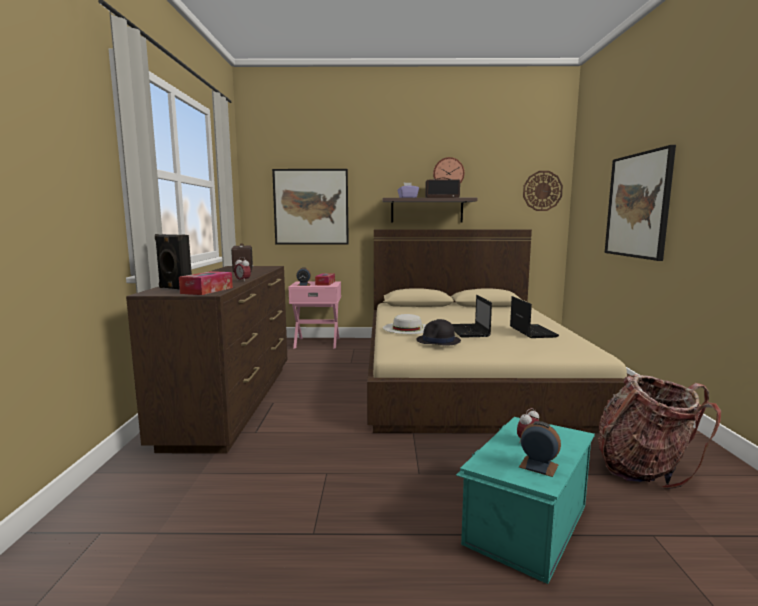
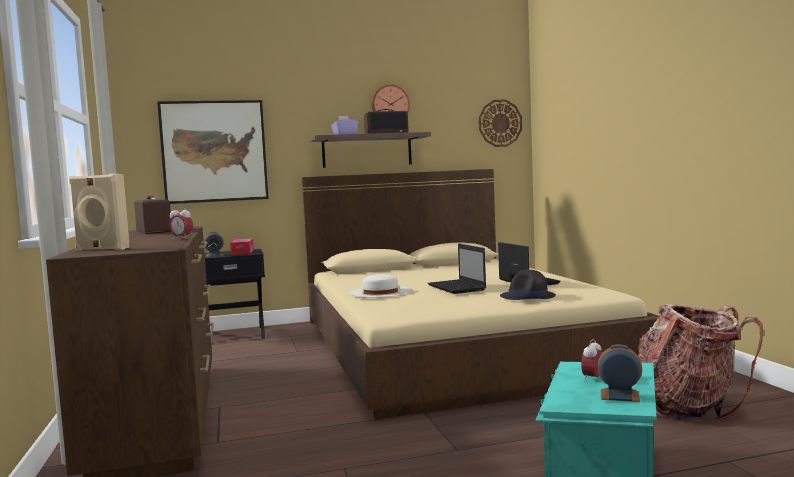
camera: 15 degrees left, 5 degrees down
(174, 288) = (101, 249): black speaker -> beige speaker
(207, 290) = (154, 247): tissue box -> none
(317, 342) = (235, 335): pink nightstand -> black nightstand
(438, 341) = (431, 299): black hat -> black hat (528, 297)
(638, 205) = (619, 131): picture -> none

